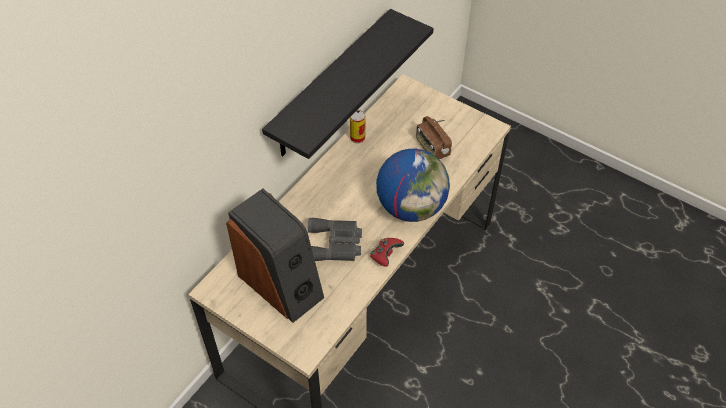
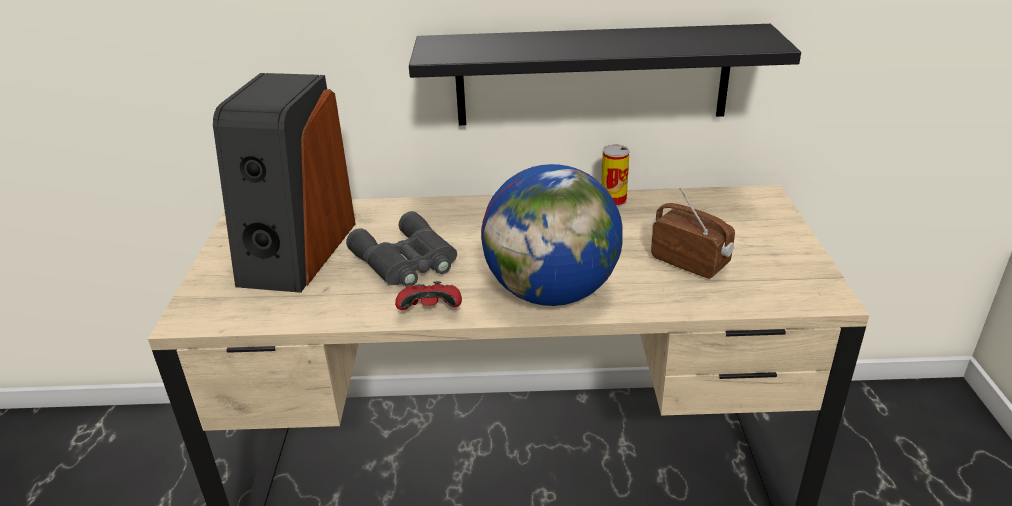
camera: 55 degrees right, 20 degrees down
(432, 148) = (690, 262): radio -> radio turned 105 degrees clockwise

